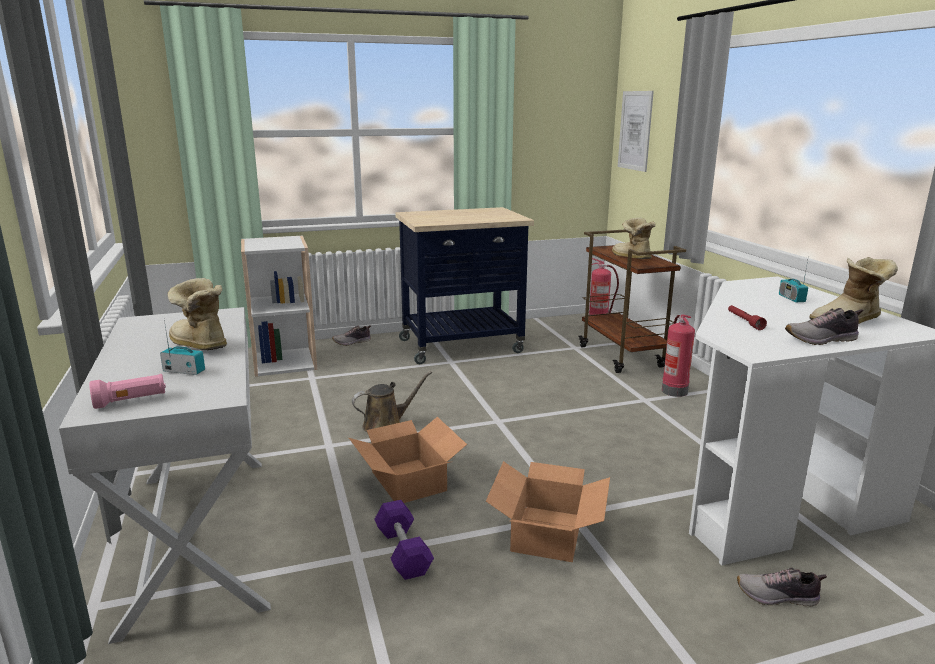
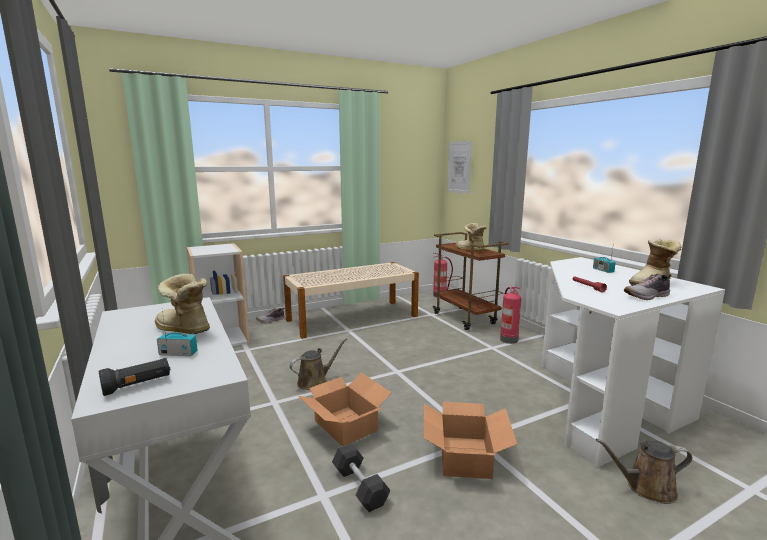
camera: 10 degrees left, 5 degrees down
(131, 401) = (137, 385): pink flashlight -> black flashlight
(403, 551) = (360, 487): purple dumbbell -> grey dumbbell
(461, 346) = (352, 318): blue cart -> beige bench
(778, 597) = (646, 488): shoe -> brown watering can

